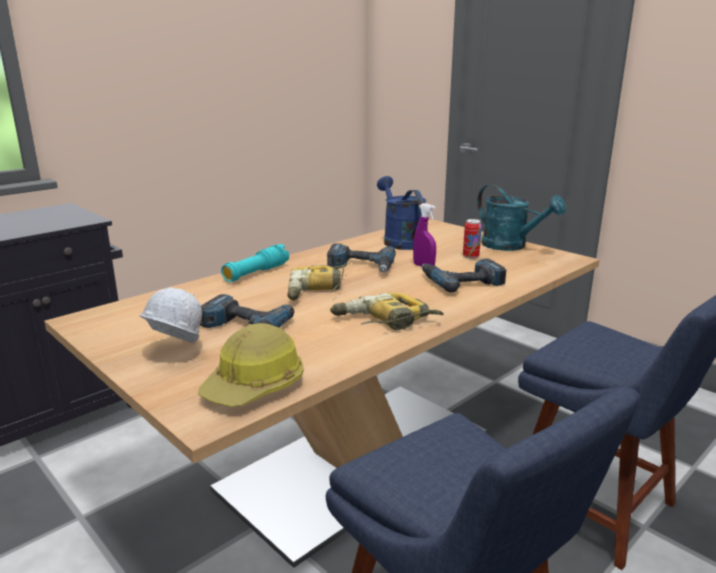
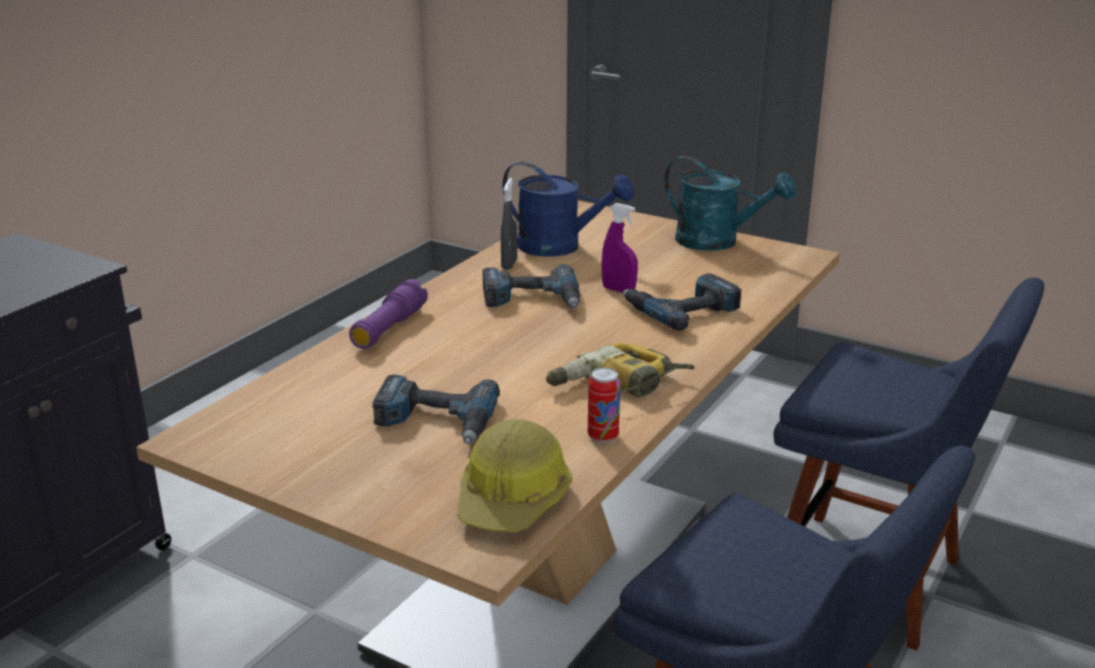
camera: 15 degrees left, 5 degrees up
(173, 352) = (370, 469): white hard hat -> none
(256, 273) = (389, 328): turquoise flashlight -> purple flashlight
(317, 290) = (497, 346): power drill -> none
(360, 247) = (509, 264): none -> grey spray bottle
(400, 240) = (560, 247): blue watering can -> blue watering can turned 150 degrees clockwise
(470, 257) = (673, 266): can -> can (603, 436)

